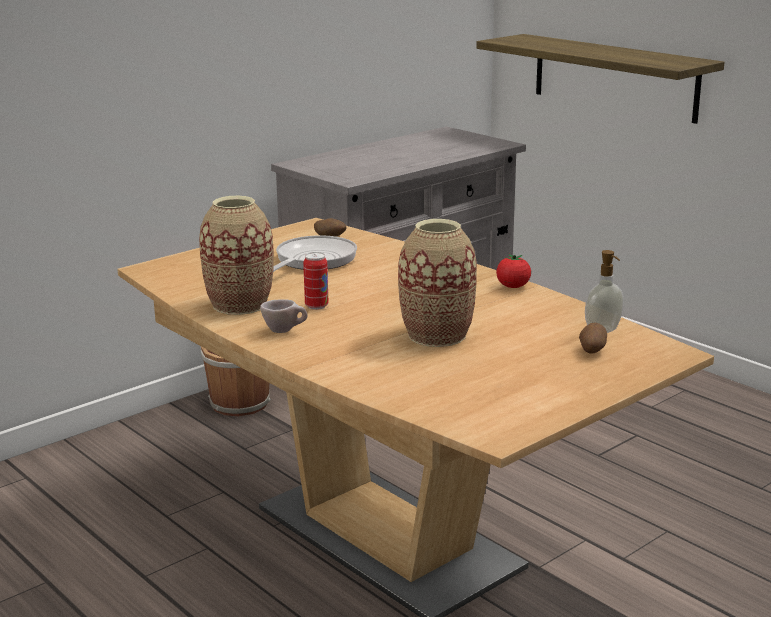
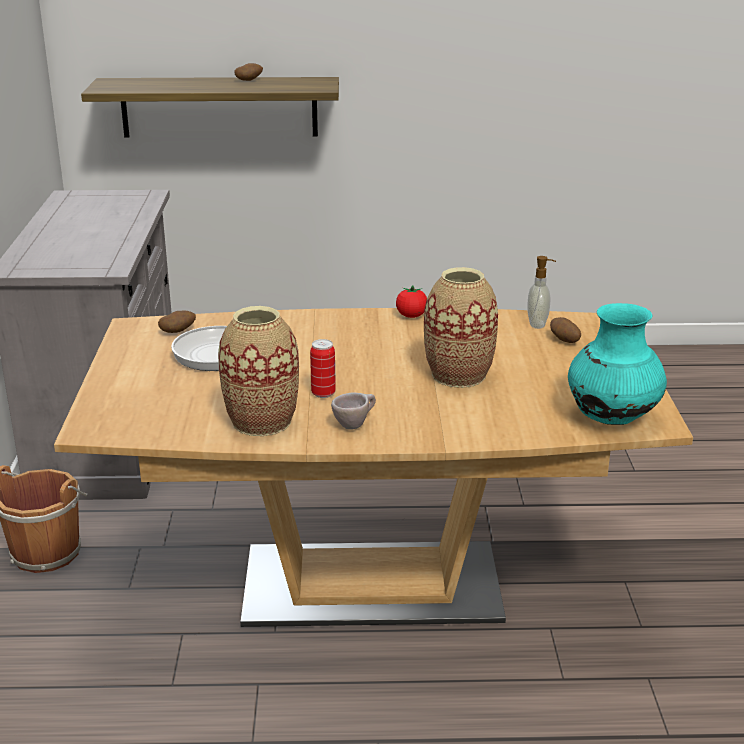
camera: 50 degrees left, 5 degrees up
(470, 413) = (611, 418): none -> turquoise vase
(631, 52) = (249, 80): none -> potato

